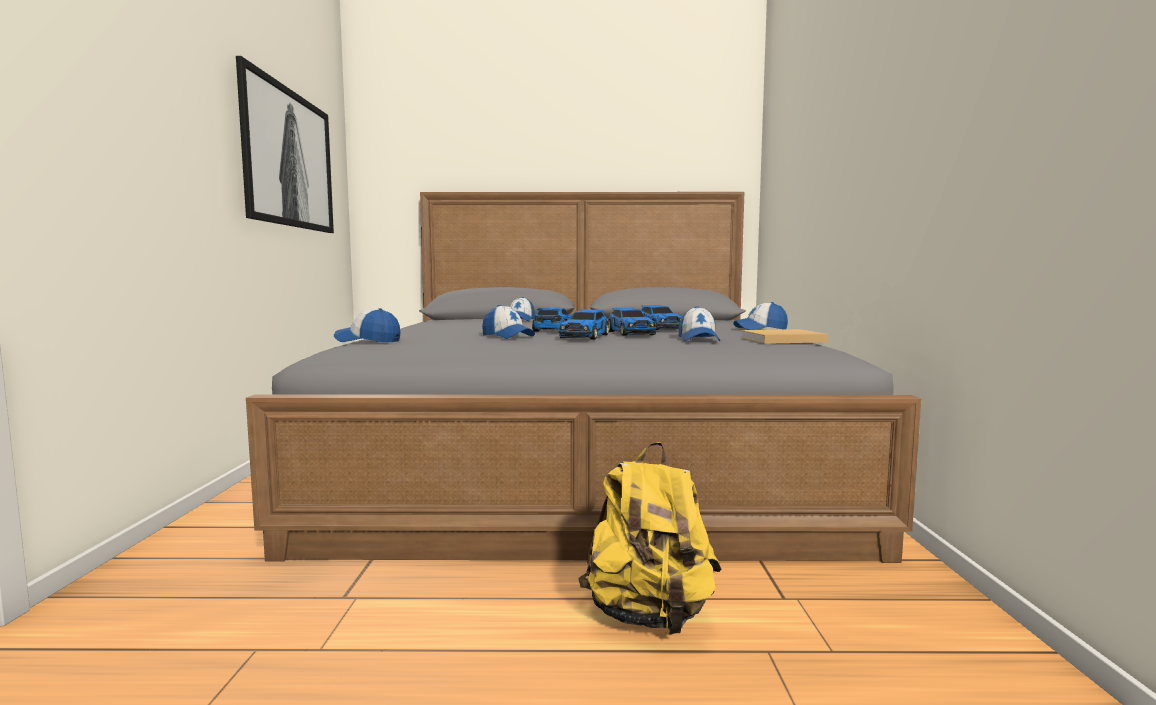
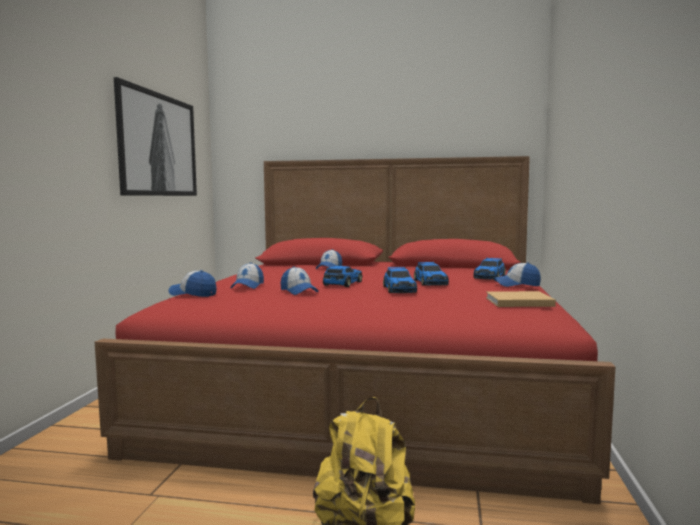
camera: 10 degrees right, 0 degrees up
(581, 458) = (371, 383): grey bed -> red bed
(585, 336) = (358, 293): toy car -> toy car (489, 277)
(698, 339) = (446, 300): cap -> cap (247, 286)

